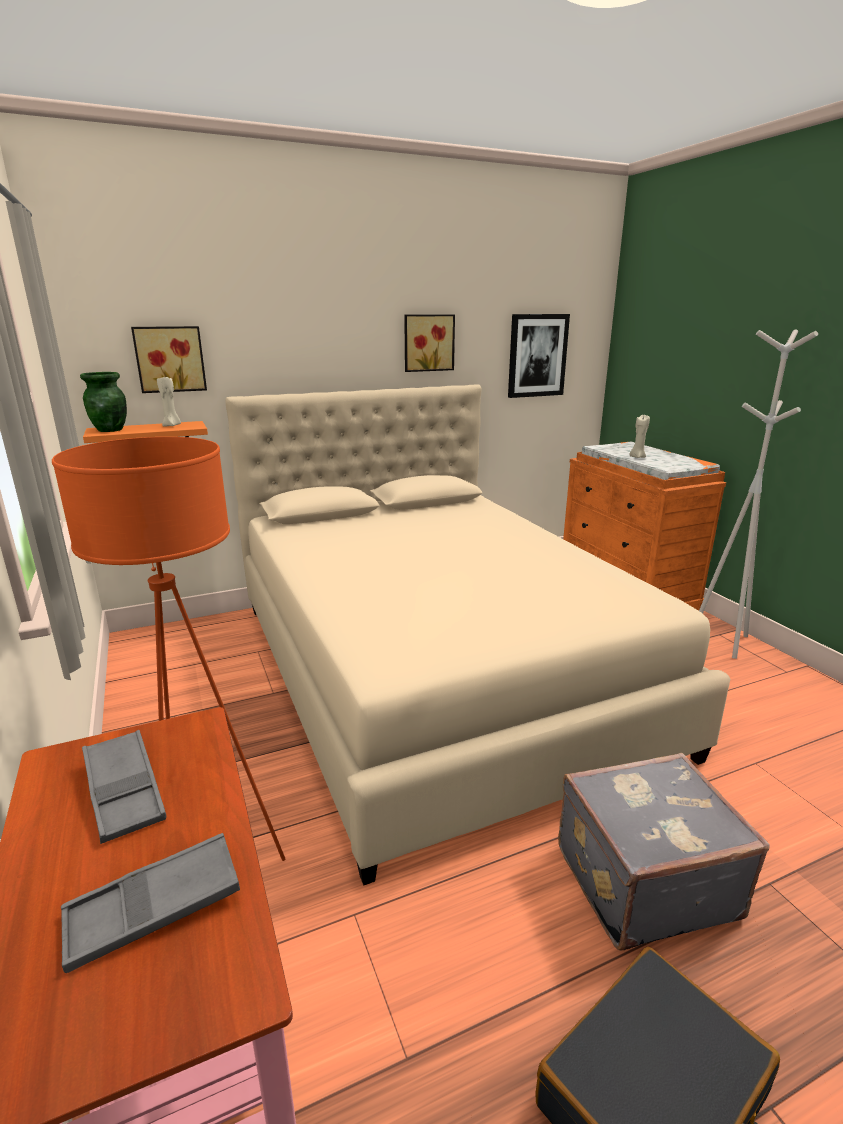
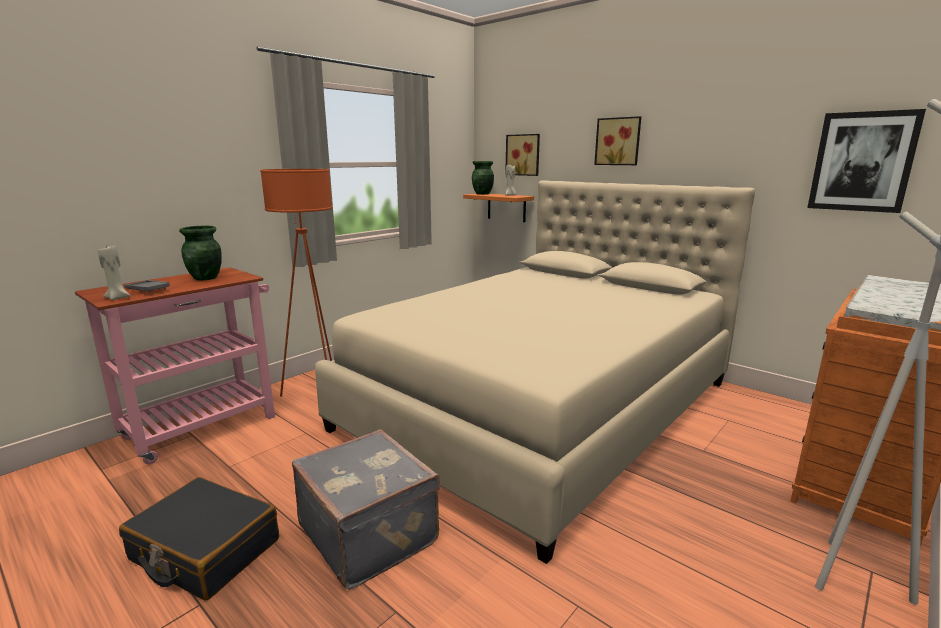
camera: 65 degrees right, 5 degrees down
(124, 791) = (206, 278): grey tray -> green vase
(428, 343) = (712, 145): picture -> picture (618, 141)
(637, 457) = (887, 293): beige candle -> beige candle (118, 298)

